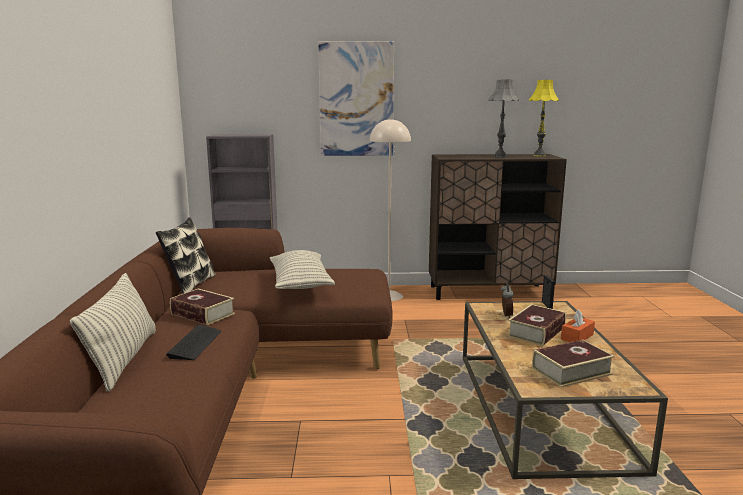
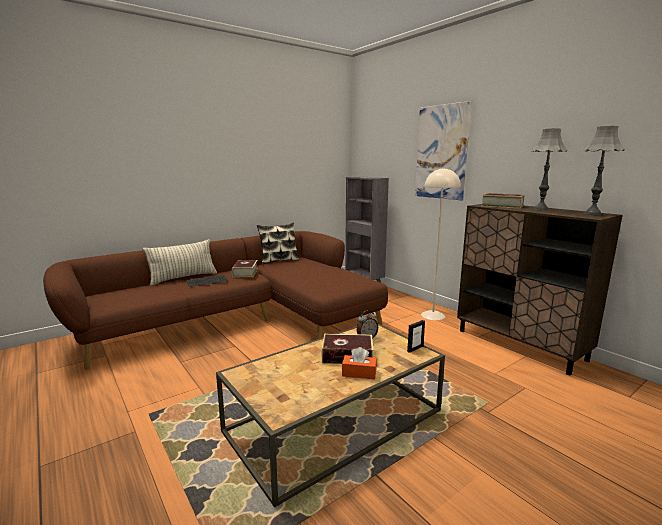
camera: 55 degrees right, 0 degrees up
(300, 284) = (311, 274): pillow -> none
(539, 155) = (592, 214): yellow table lamp -> grey table lamp
(571, 371) = (283, 382): book -> book (502, 206)

